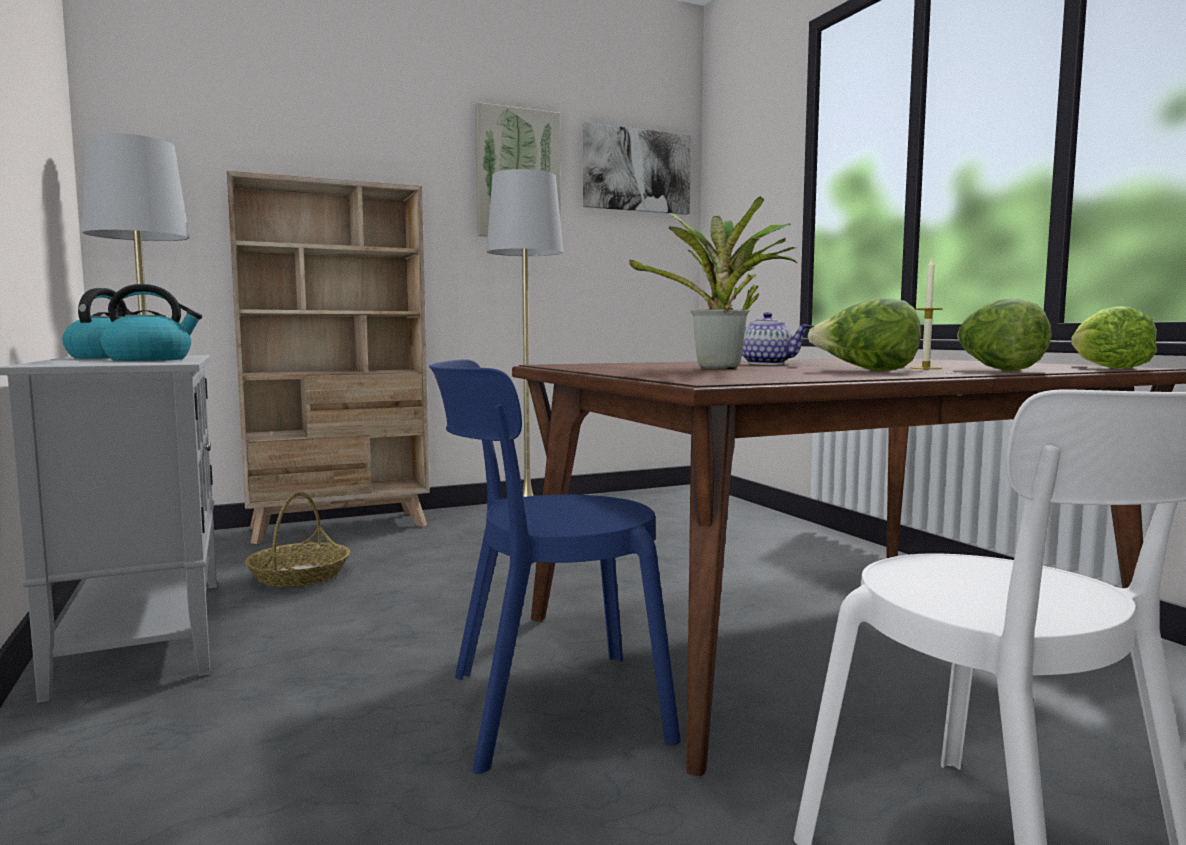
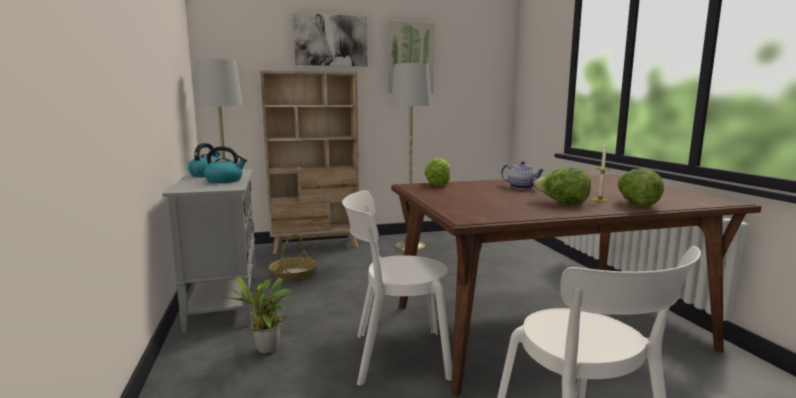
camera: 10 degrees right, 5 degrees up
(544, 707) = (395, 356): blue chair -> white chair
(636, 171) = (478, 51): picture -> picture (330, 40)
(720, 368) = (489, 196): potted plant -> potted plant (266, 351)
(1107, 368) = (706, 202): lettuce -> lettuce (438, 184)

